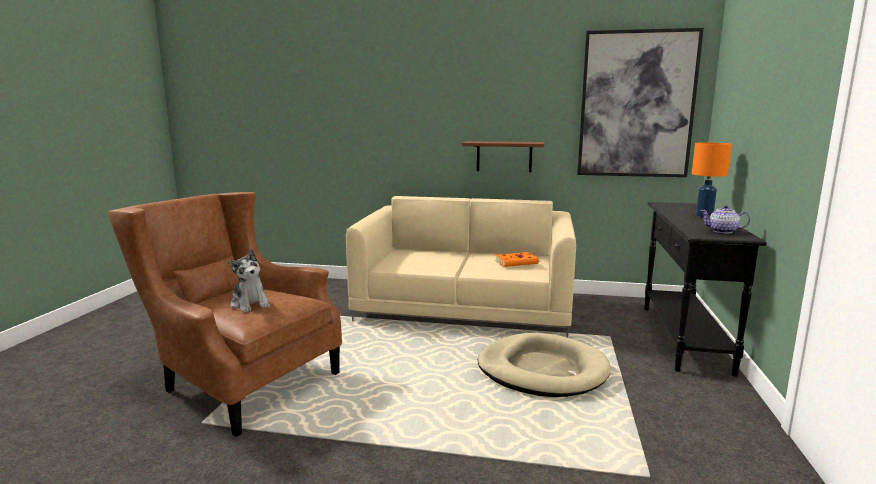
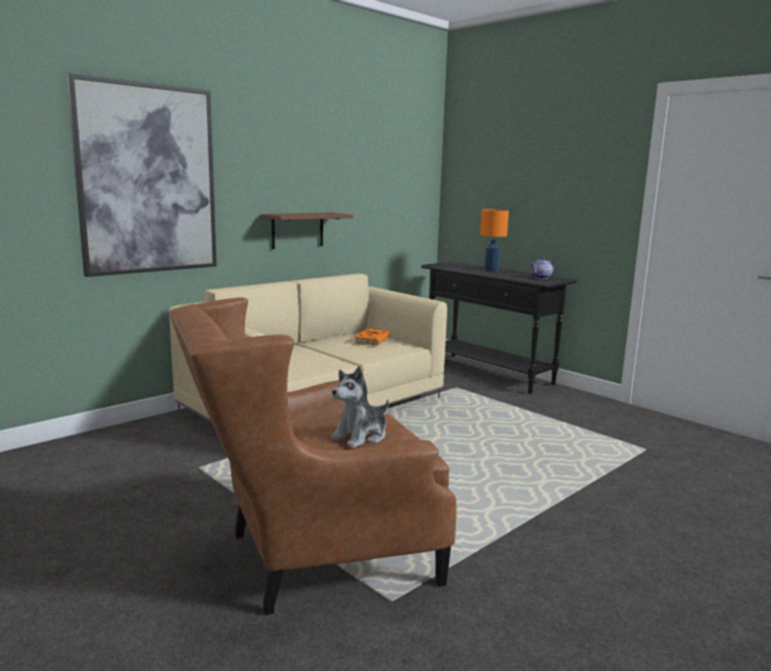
camera: 55 degrees left, 0 degrees up
(250, 304) = (360, 436): plush toy -> plush toy turned 135 degrees clockwise
(542, 370) = (479, 424): beige dog bed -> none
(636, 105) = (397, 175): picture -> picture (147, 180)

